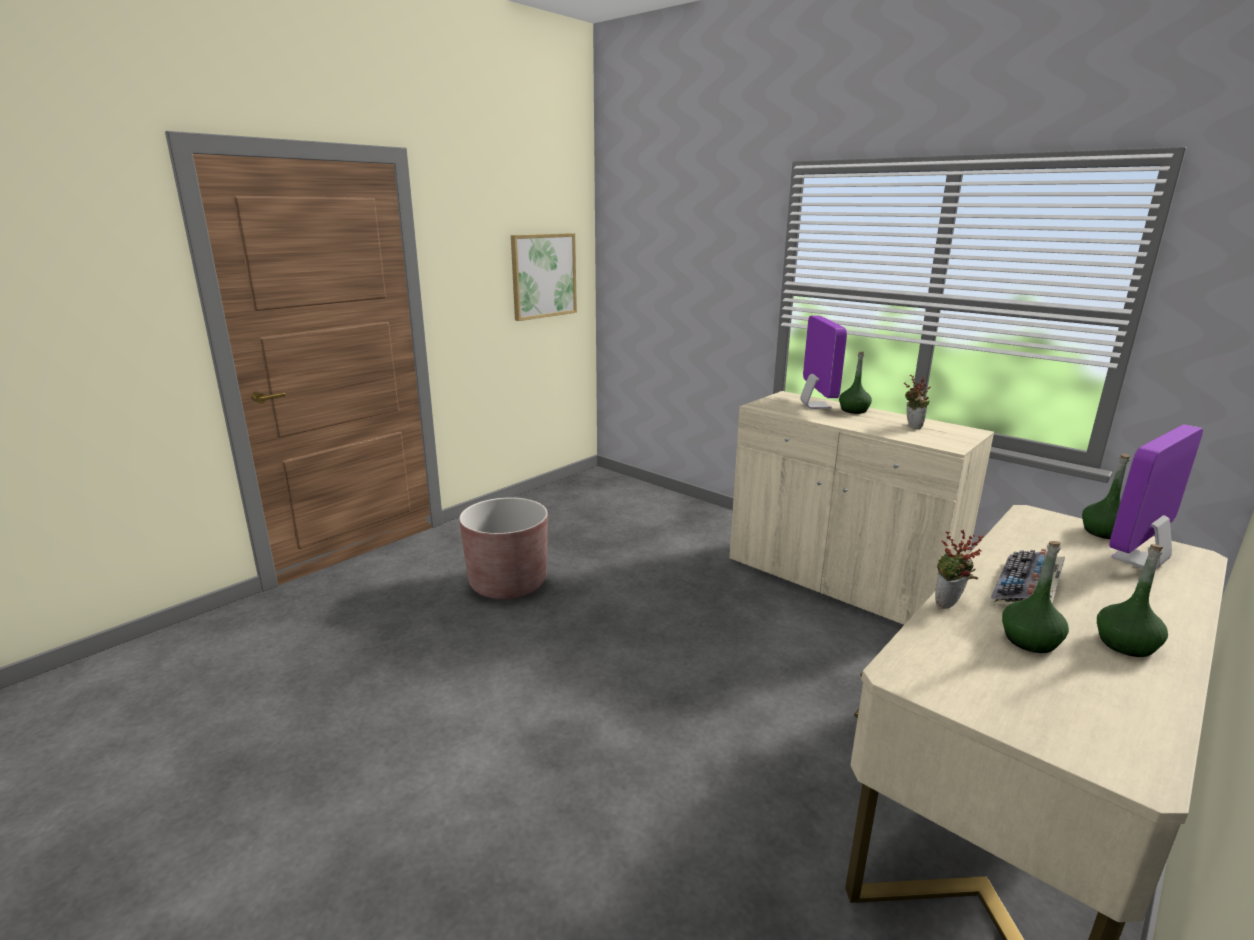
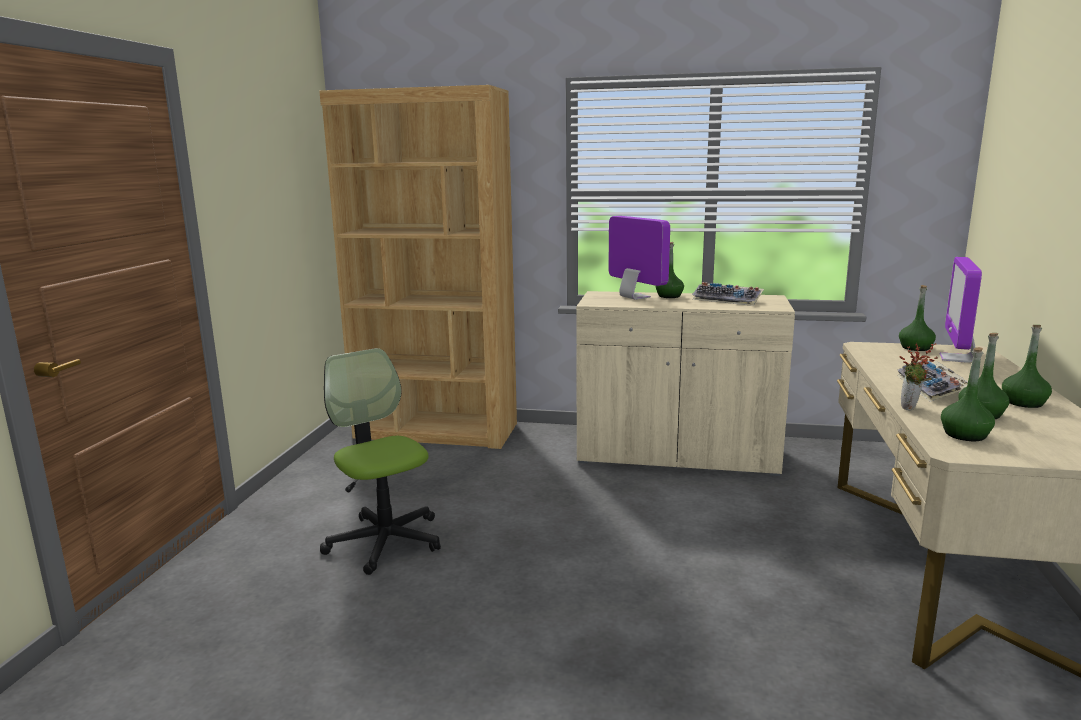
camera: 30 degrees left, 5 degrees down
(508, 583) = (385, 541): brown planter -> office chair
(543, 275) = (297, 201): picture -> none
(642, 498) = (436, 431): none -> brown bookcase
(911, 426) = (728, 300): potted plant -> keyboard
(955, 659) = (965, 435): none -> green bottle

